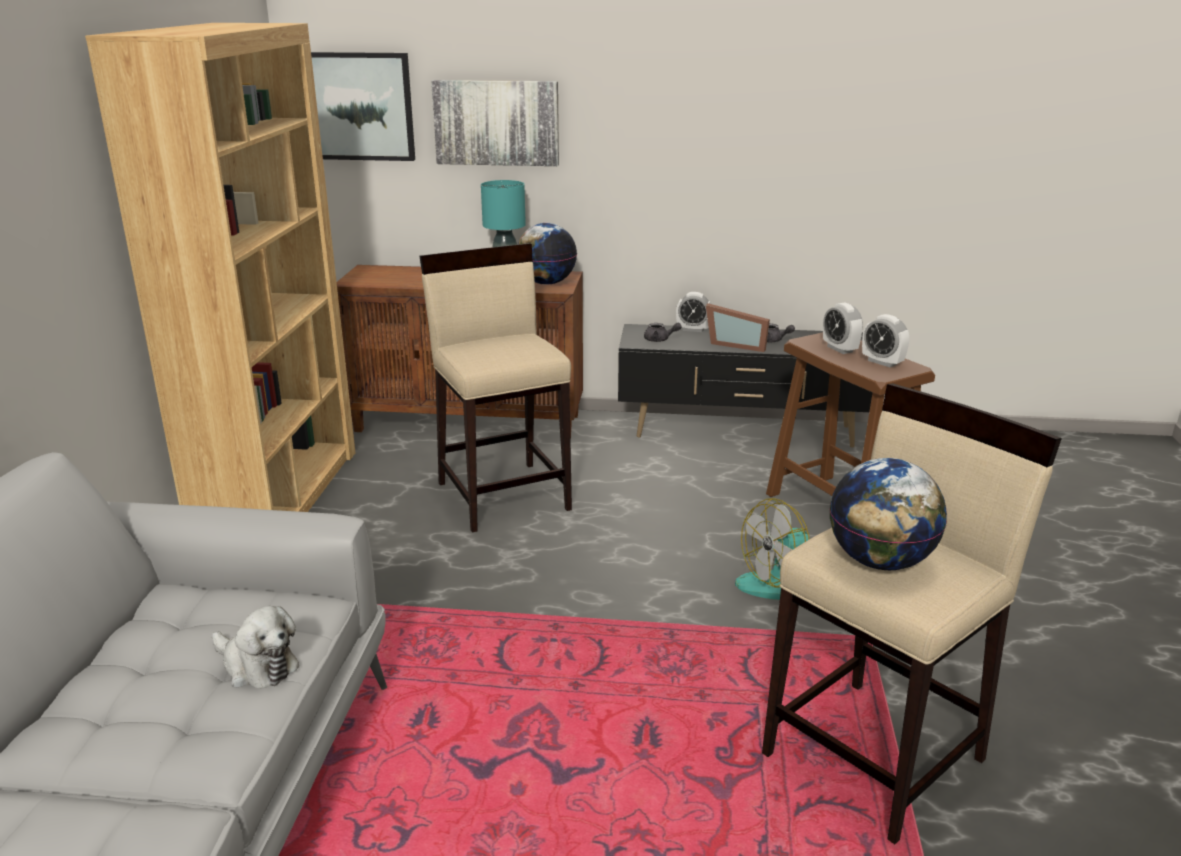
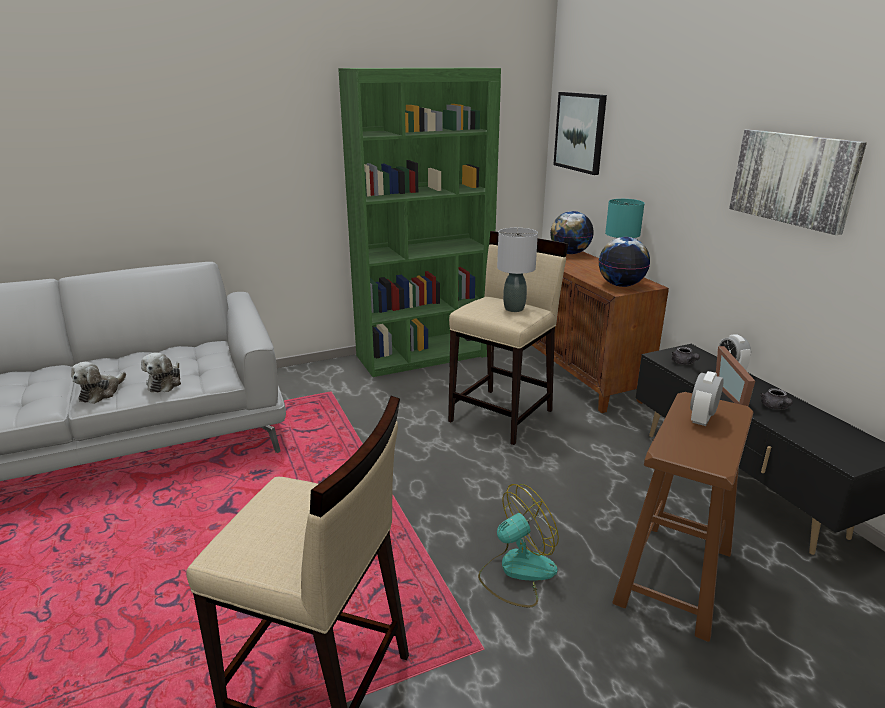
camera: 60 degrees right, 0 degrees up
(198, 746) = (101, 393): none -> plush toy
(279, 495) = (424, 355): brown bookcase -> green bookcase
(496, 122) = (643, 154): picture -> picture (793, 178)
(513, 343) = (513, 309): none -> grey table lamp
(780, 583) = (517, 572): fan -> fan turned 120 degrees clockwise
(879, 561) = (274, 515): globe -> globe (569, 253)
(882, 362) = (703, 445): alarm clock -> none

